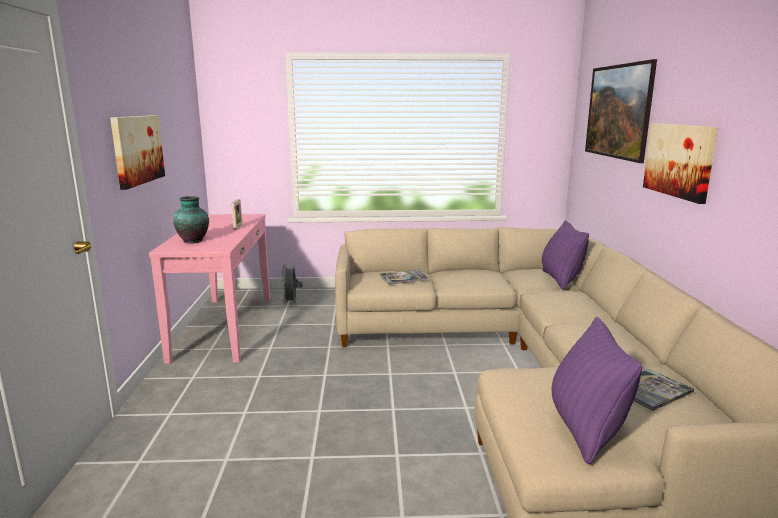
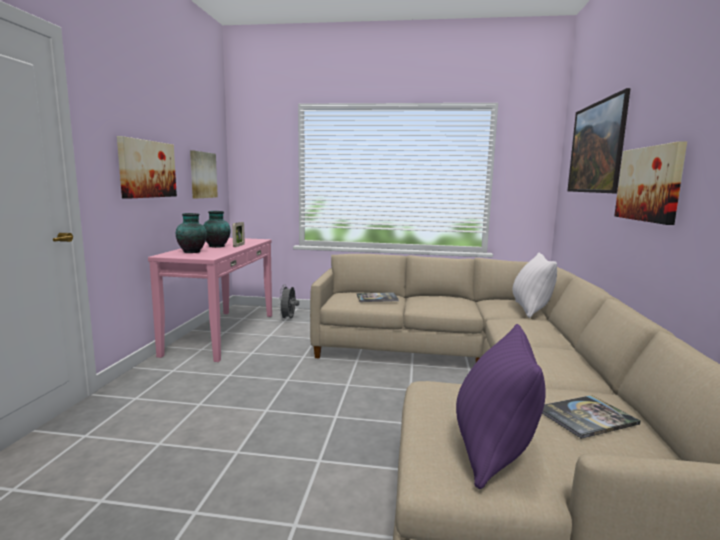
camera: 10 degrees right, 5 degrees down
(181, 144) = (202, 175): none -> picture
(214, 230) = (217, 246): none -> vase
(560, 280) = (530, 310): purple pillow -> white pillow

